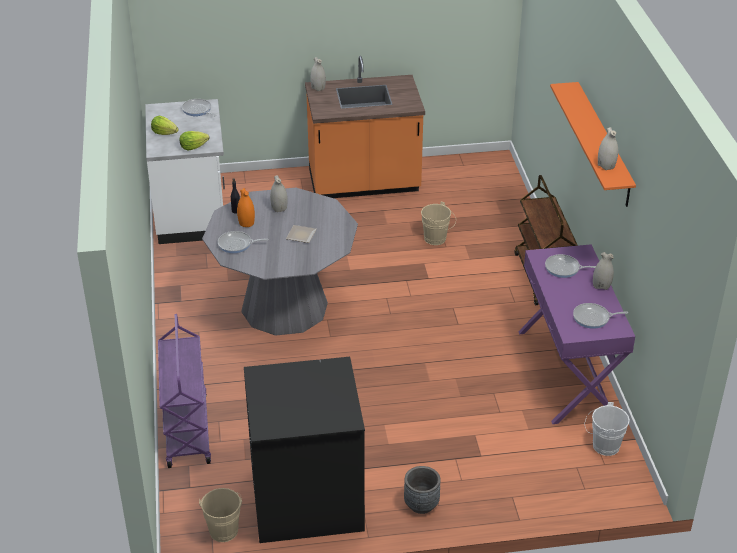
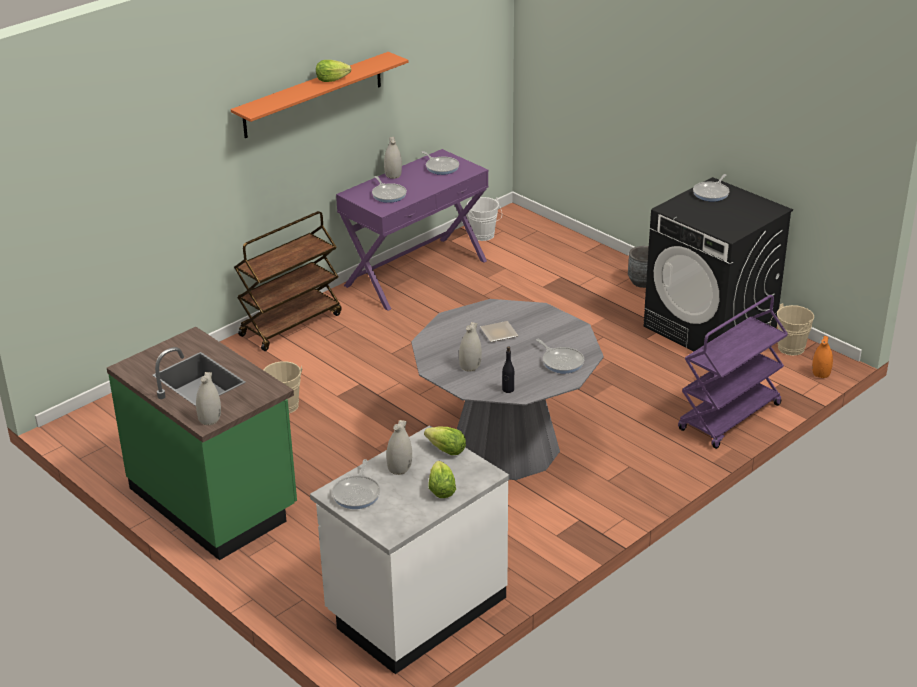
camera: 125 degrees left, 5 degrees down
(246, 222) = (519, 373): orange vase -> orange vase (820, 374)
(335, 408) = (712, 193): none -> frying pan
(364, 183) = (214, 500): orange counter -> green counter
(592, 137) = (331, 80): none -> lettuce
(606, 166) = (374, 65): white vase -> white vase (400, 468)

